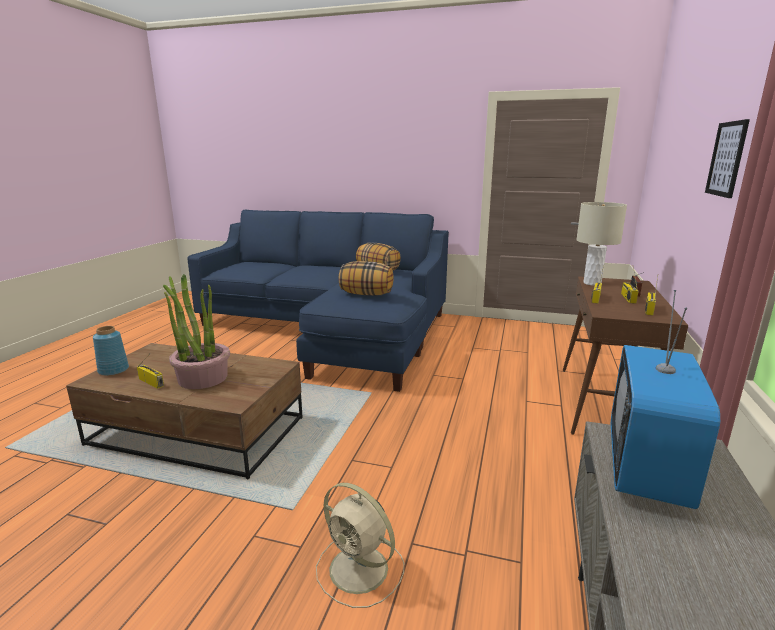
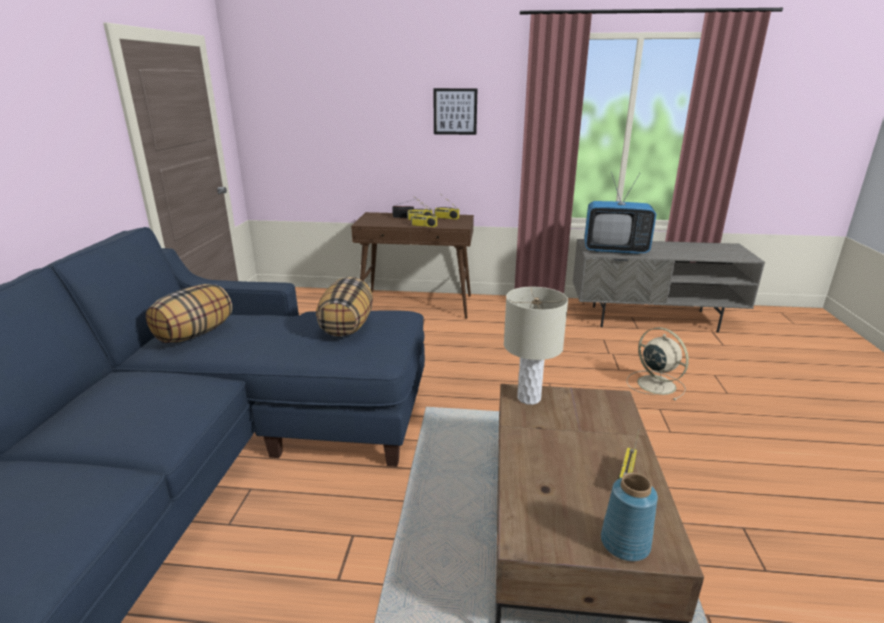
camera: 100 degrees left, 5 degrees up
(202, 378) = (583, 439): potted plant -> none
(361, 570) = (655, 384): beige fan -> beige fan turned 60 degrees counterclockwise
(592, 283) = (377, 224): beige table lamp -> beige table lamp (529, 398)

